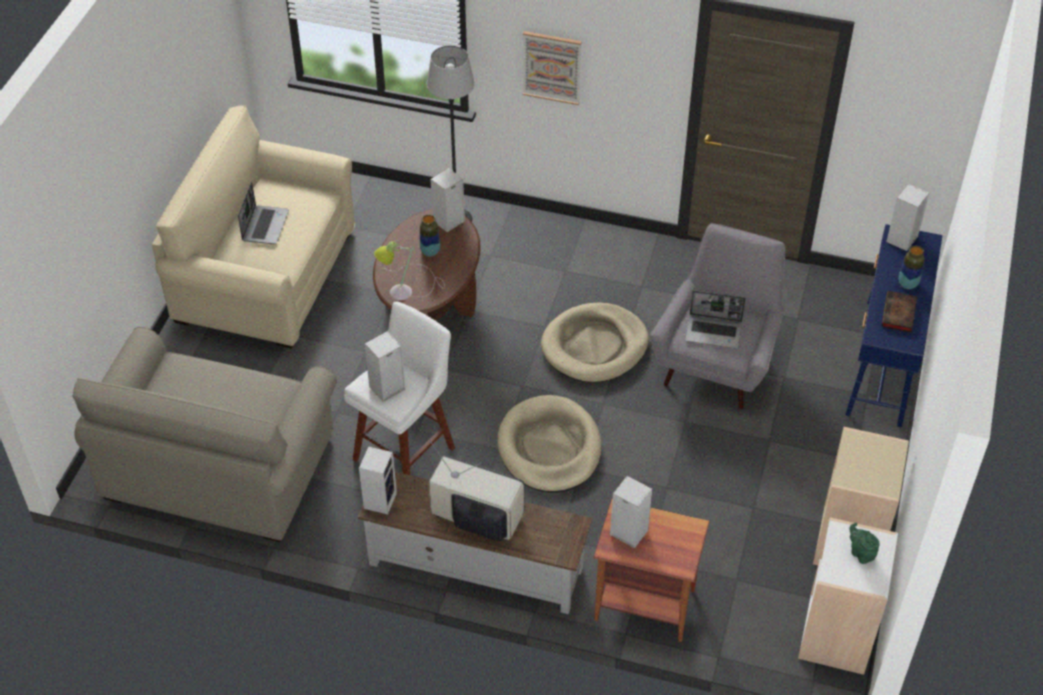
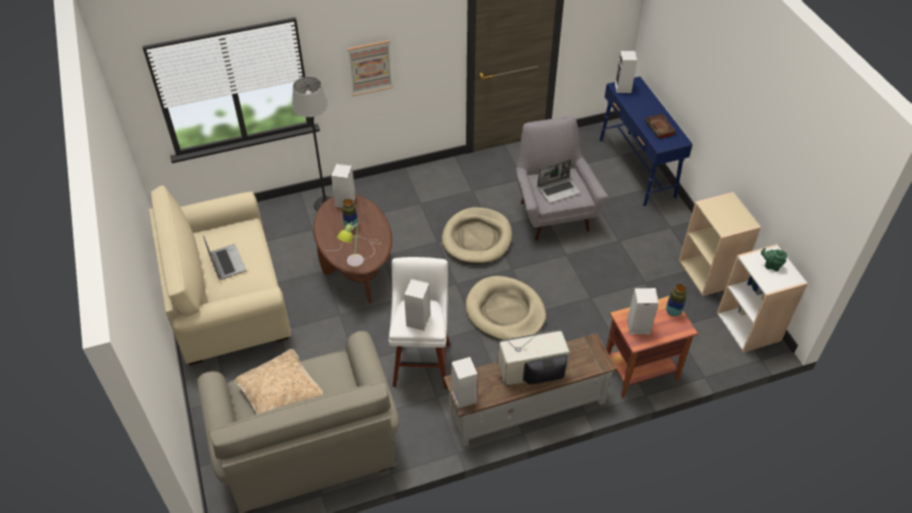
camera: 35 degrees left, 0 degrees up
(201, 388) = (279, 392): none -> beige pillow
(907, 284) = (648, 110): vase -> vase (673, 312)

